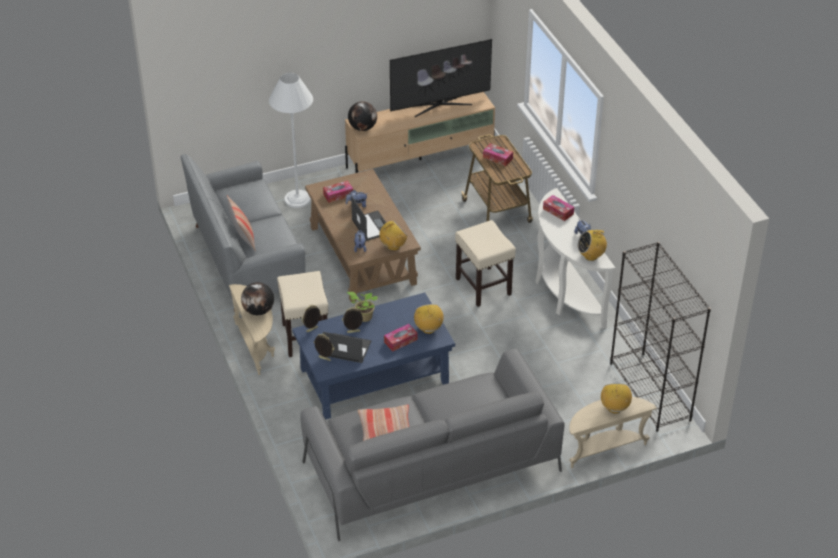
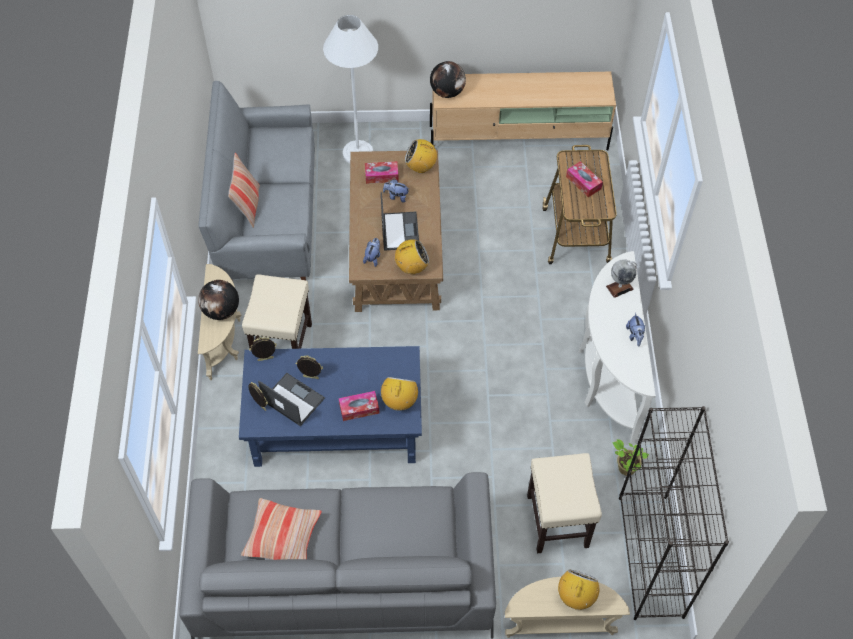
camera: 20 degrees right, 15 degrees up
(363, 317) = (332, 360): potted plant -> potted plant (625, 467)
(439, 105) = (551, 84): television -> none
(484, 287) = (515, 338): beige stool -> beige stool (558, 522)
(558, 211) = (619, 287): tissue box -> globe
(591, 256) = (632, 368): radio -> radio (421, 167)

